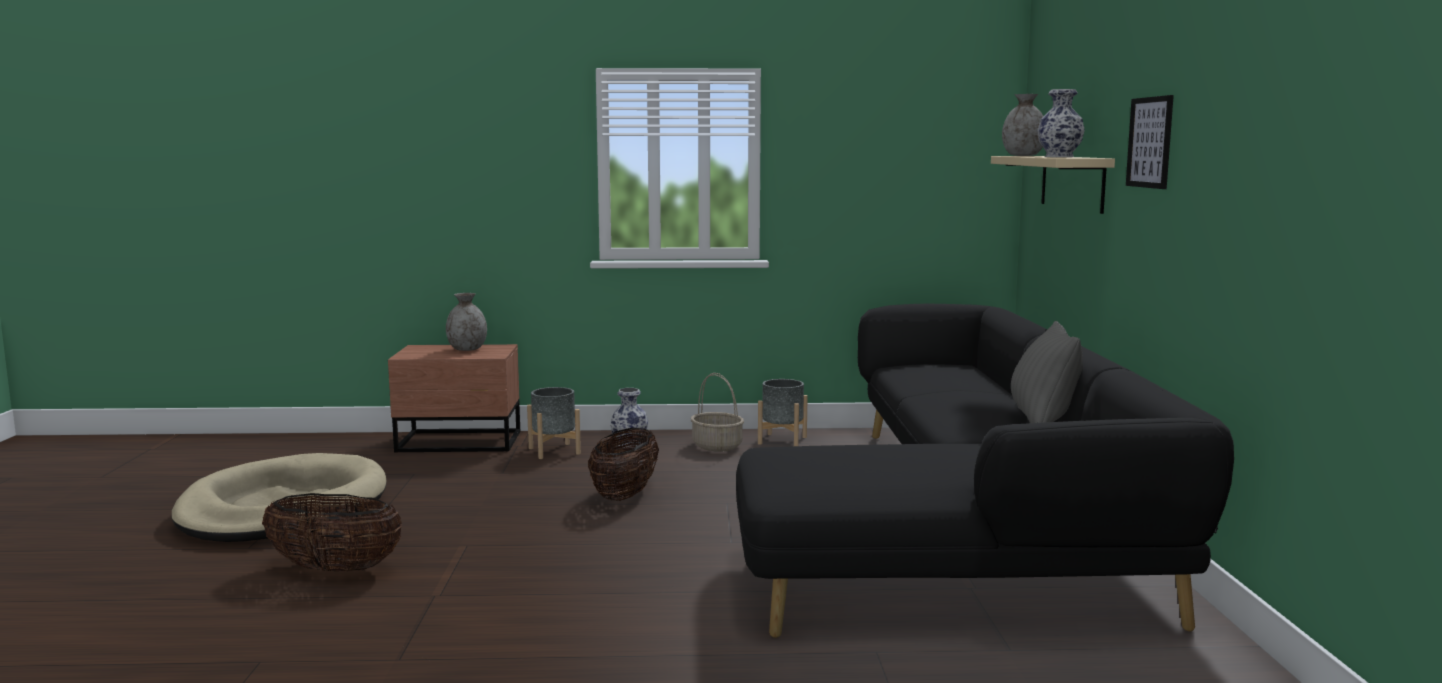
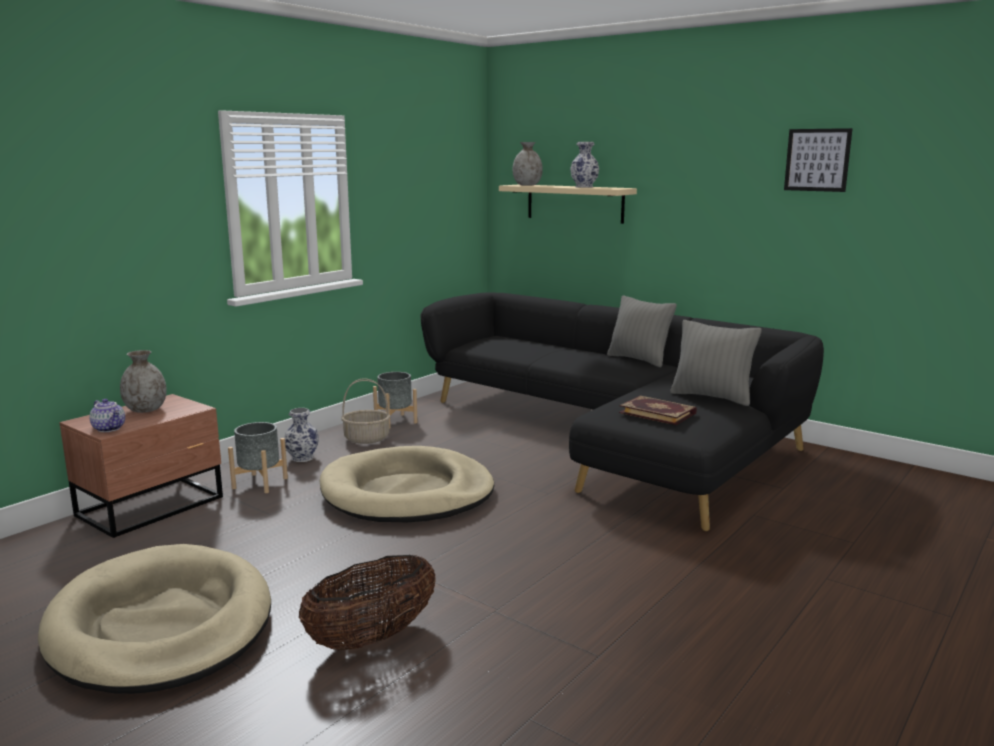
camera: 50 degrees left, 5 degrees up
(412, 354) = (110, 428): none -> teapot
(624, 495) = (407, 492): basket -> beige dog bed
(818, 462) = (658, 413): none -> book
(945, 470) = (712, 397): none -> grey pillow
(1150, 142) = (683, 179): picture -> picture (817, 160)

